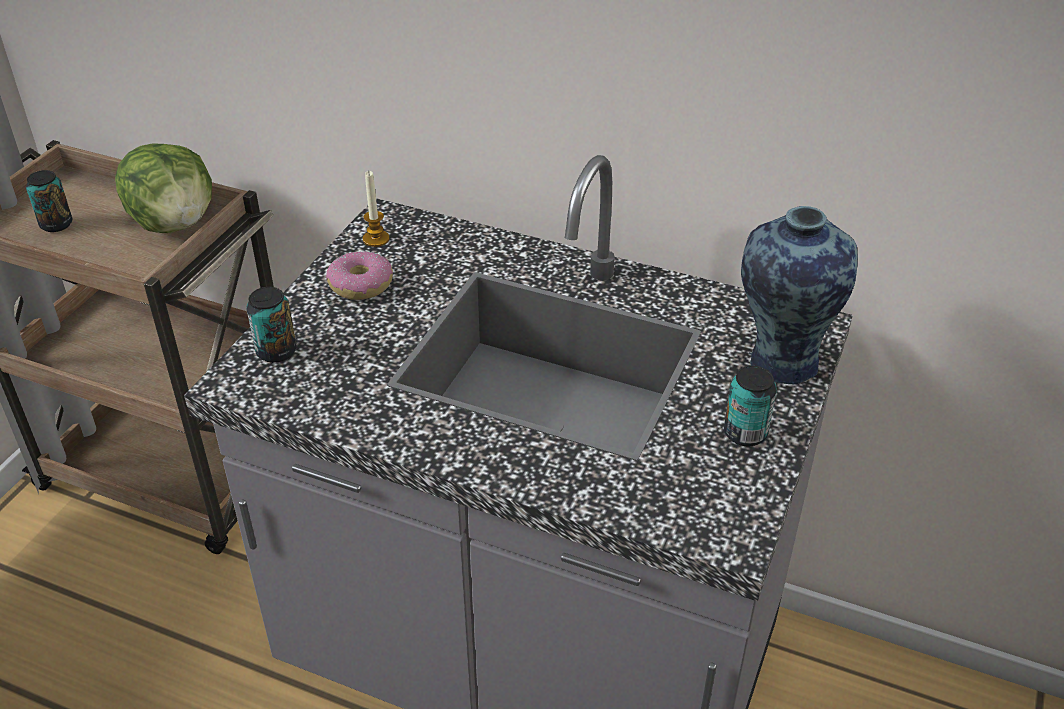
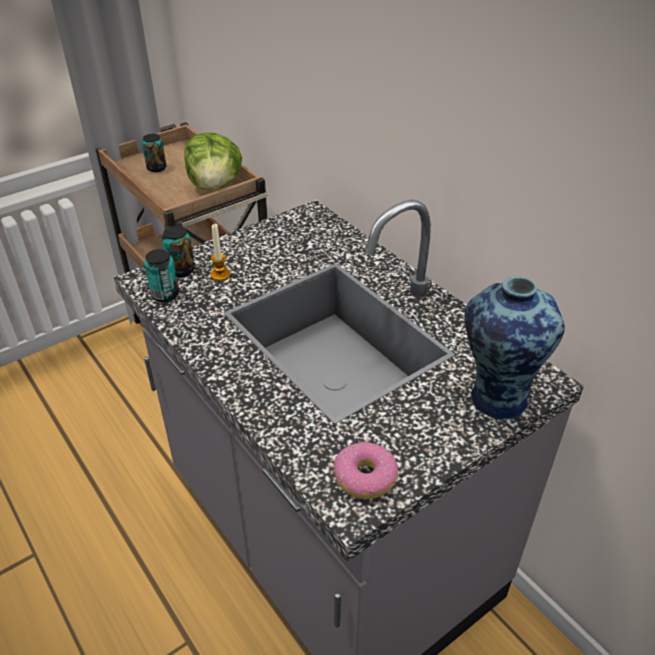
camera: 30 degrees right, 0 degrees up
(361, 284) = (262, 248): donut -> donut (365, 477)
(376, 239) = (294, 224): candle -> candle (220, 274)
(745, 433) = (425, 437): can -> can (165, 295)

